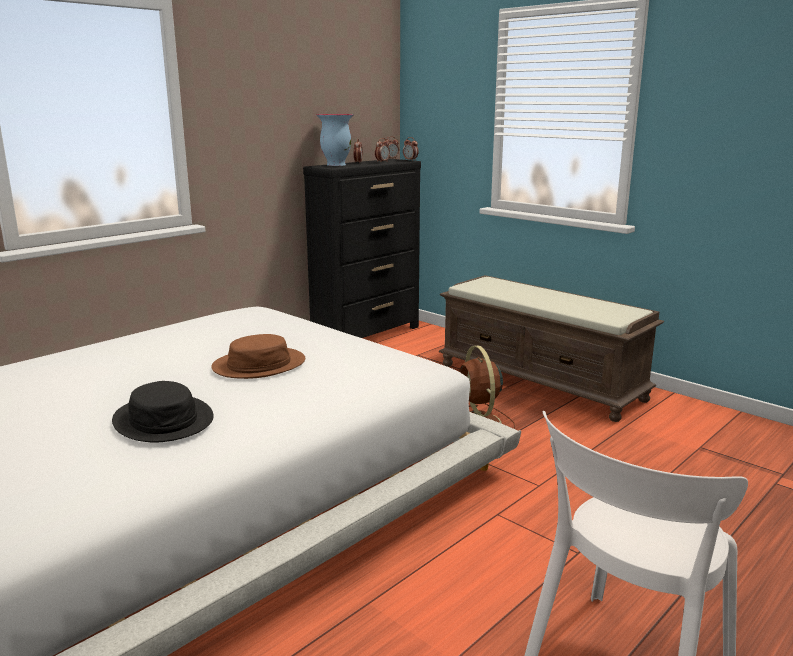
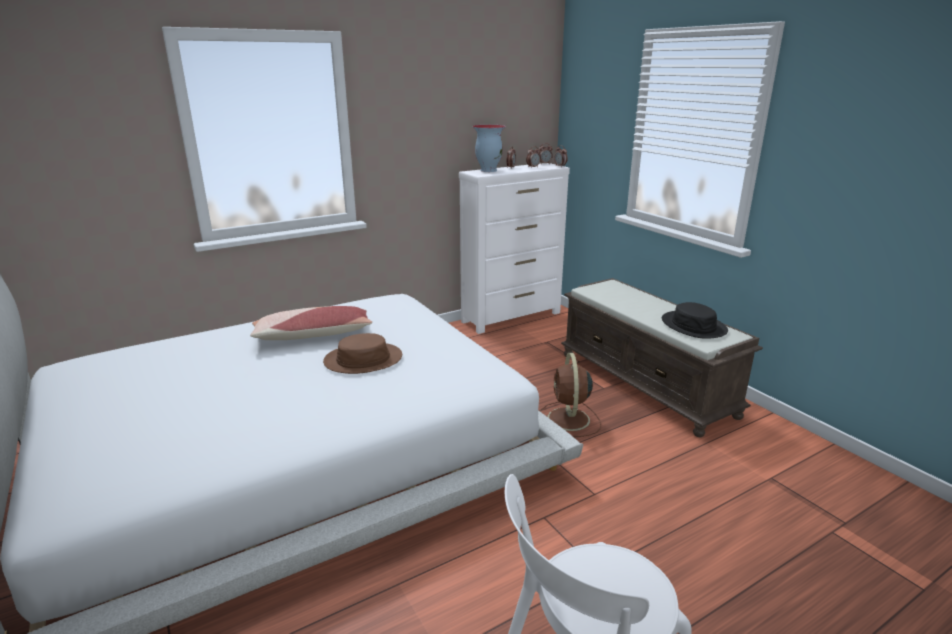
camera: 15 degrees right, 5 degrees up
(164, 420) = (262, 407): black hat -> black hat (693, 326)
(179, 349) = (312, 335): none -> pillow
(367, 335) = (512, 317): black dresser -> white dresser

